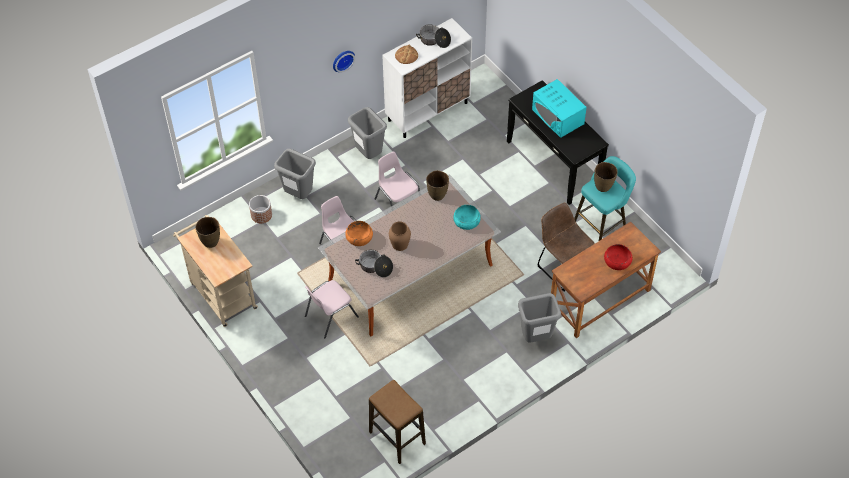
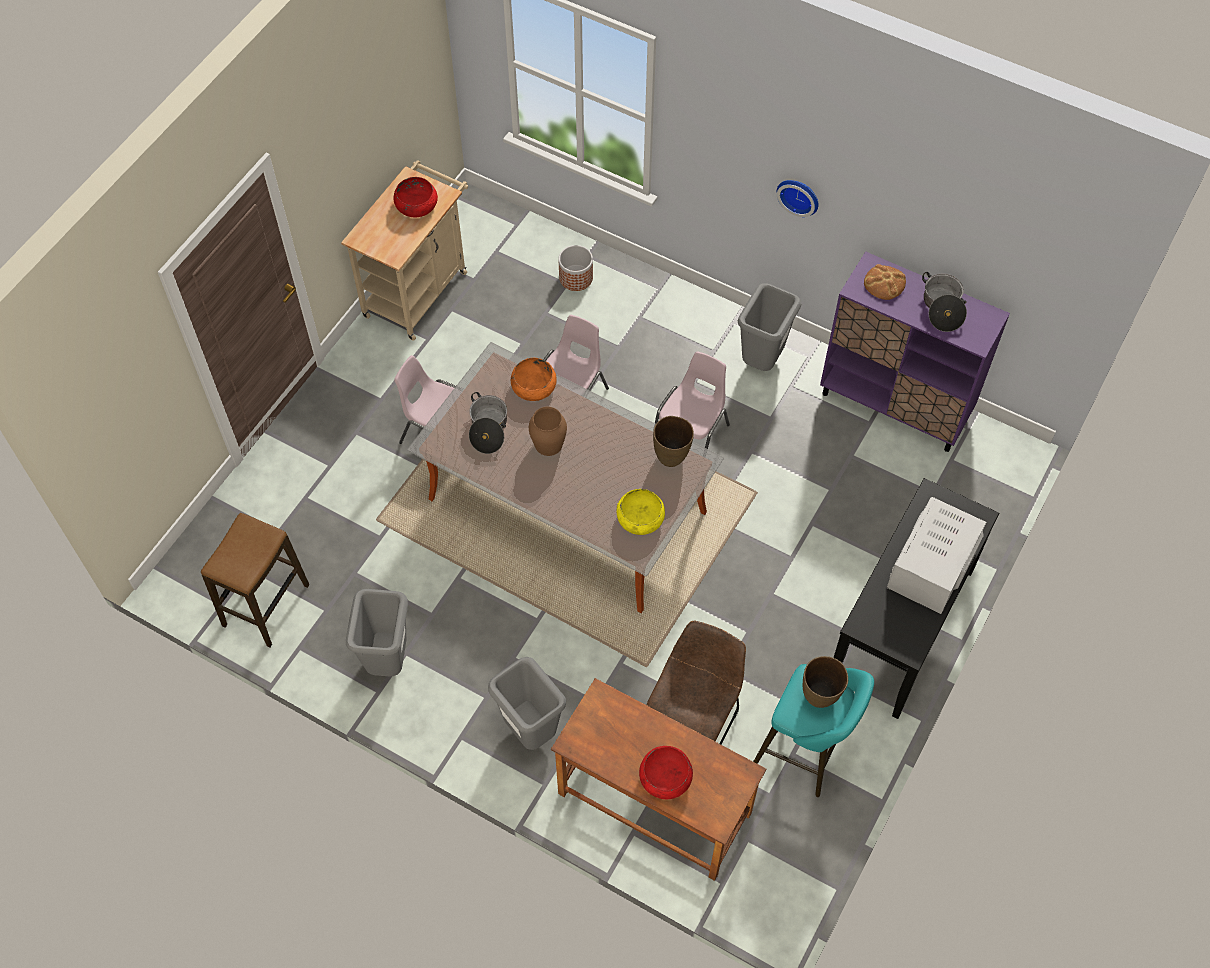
camera: 65 degrees right, 5 degrees up
(210, 242) = (416, 205): brown vase -> red bowl
(298, 195) = (636, 306): grey trash can -> grey trash can (388, 661)
(428, 111) = (895, 405): white cabinet -> purple cabinet
(466, 221) = (640, 518): turquoise bowl -> yellow bowl
(558, 116) = (931, 567): turquoise microwave -> white microwave

